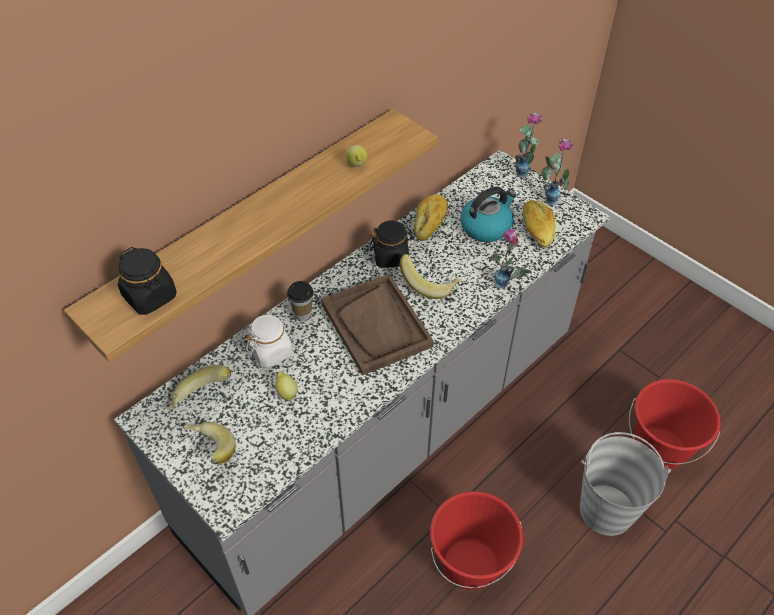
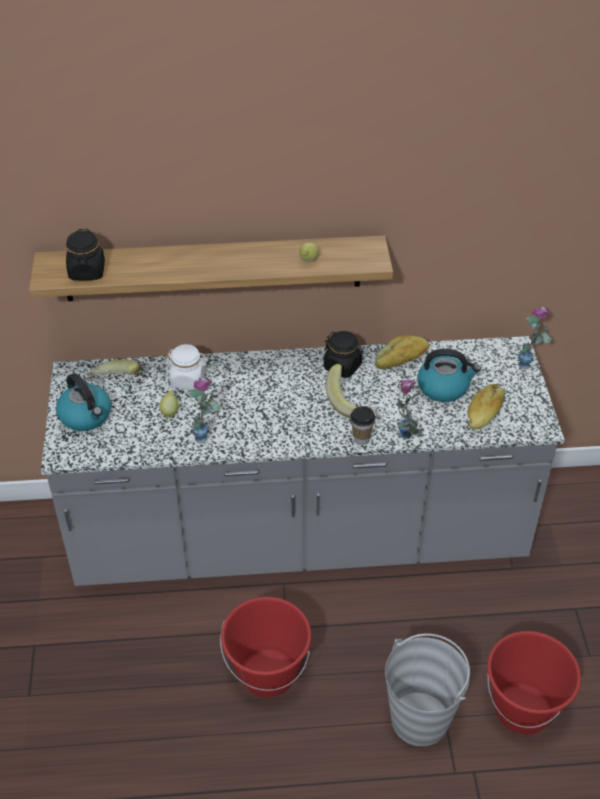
camera: 40 degrees right, 5 degrees down
(209, 451) = (86, 416): banana -> kettle
(303, 314) = (235, 368): cup -> cup (361, 439)
(376, 325) = (278, 406): brown tray -> none
(551, 196) = (529, 395): vase -> vase (207, 433)

